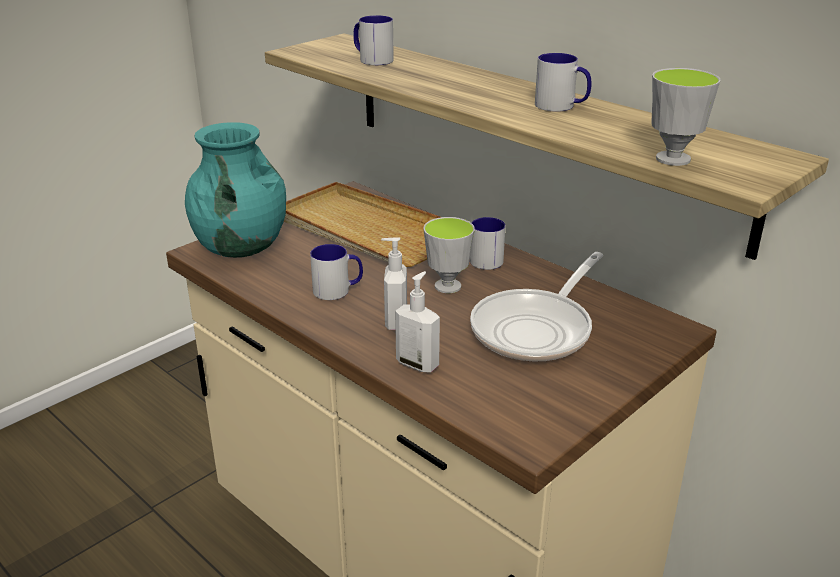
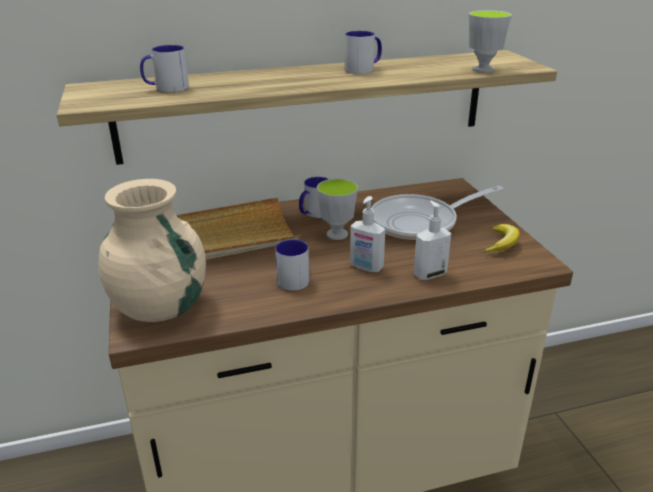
camera: 60 degrees left, 0 degrees up
(241, 247) = (160, 306): turquoise vase -> beige vase
(536, 329) = (420, 222): frying pan -> frying pan turned 90 degrees clockwise
(548, 400) = (501, 244): none -> banana

